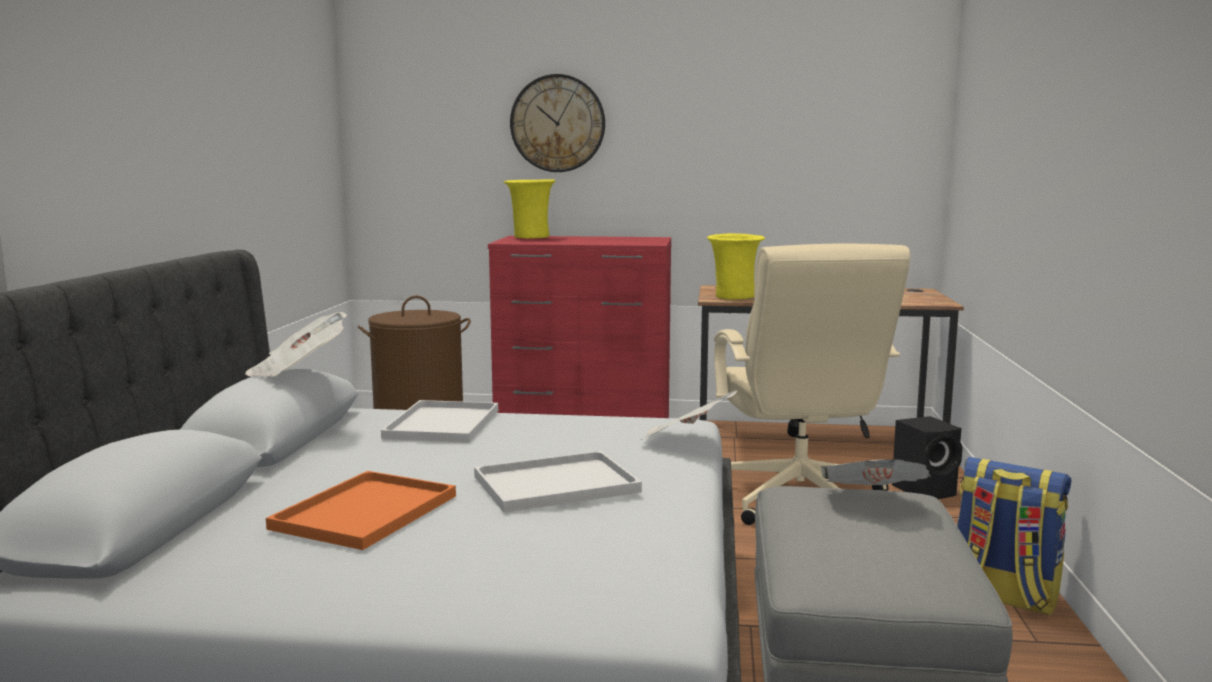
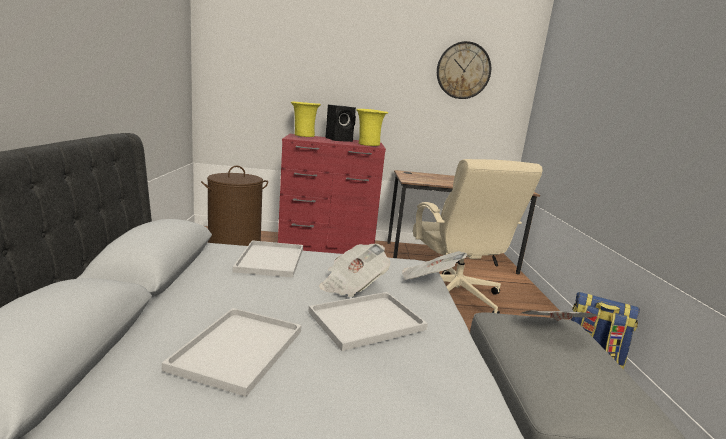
camera: 10 degrees left, 5 degrees up
(298, 371) = (174, 223): newspaper -> newspaper (352, 285)
(366, 510) = (238, 348): orange tray -> white tray
(557, 123) = (322, 71): wall clock -> wall clock (463, 70)
(734, 297) = (418, 180): yellow vase -> yellow vase (368, 145)
(925, 490) = (517, 292): black speaker -> black speaker (339, 140)

